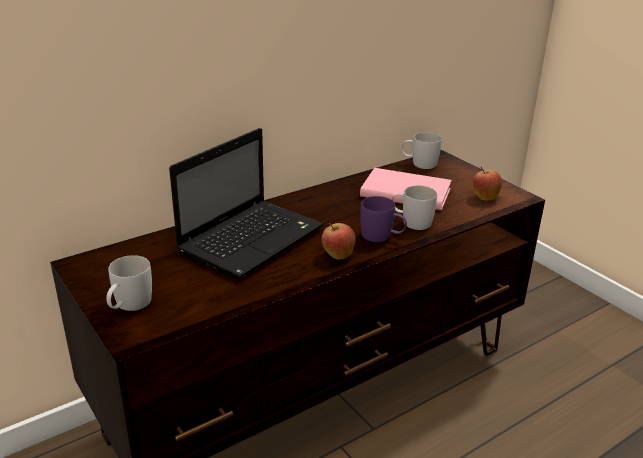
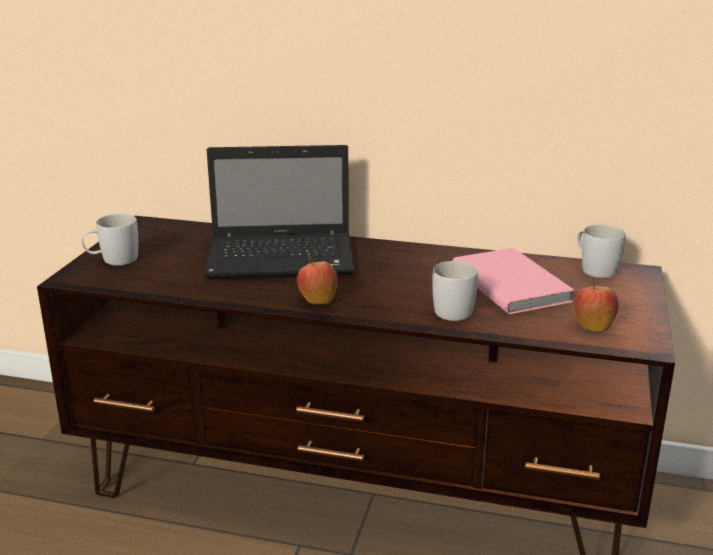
camera: 50 degrees right, 5 degrees down
(382, 237) = (391, 306): purple mug -> none

